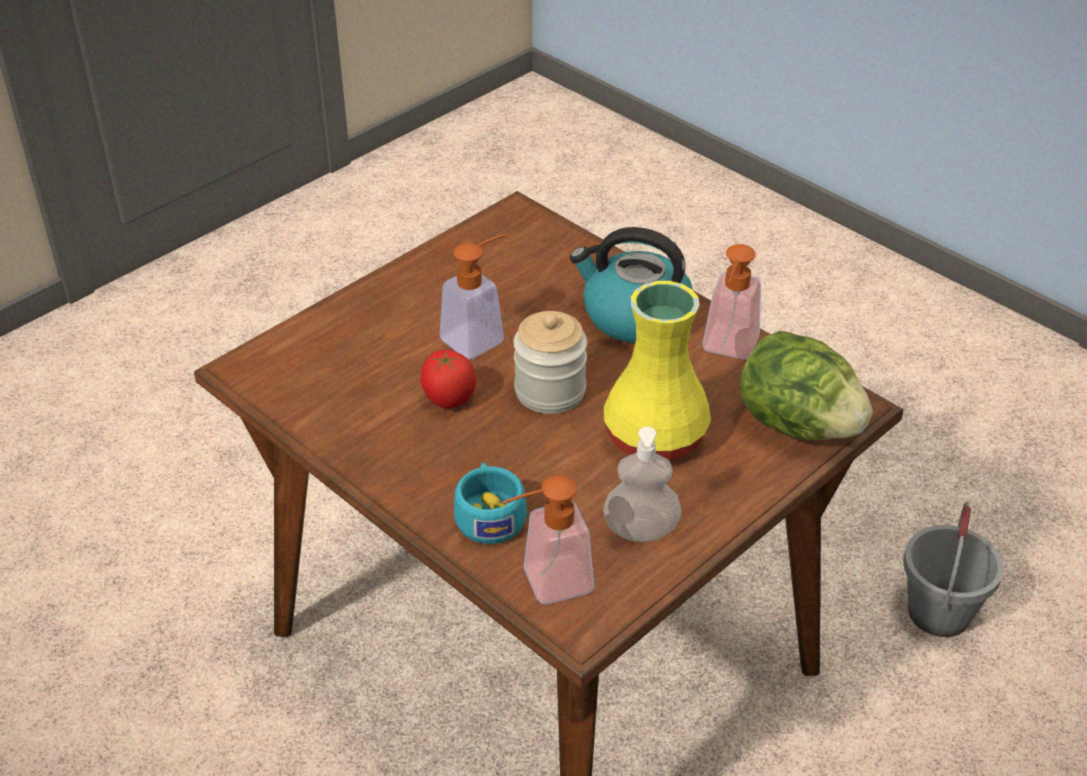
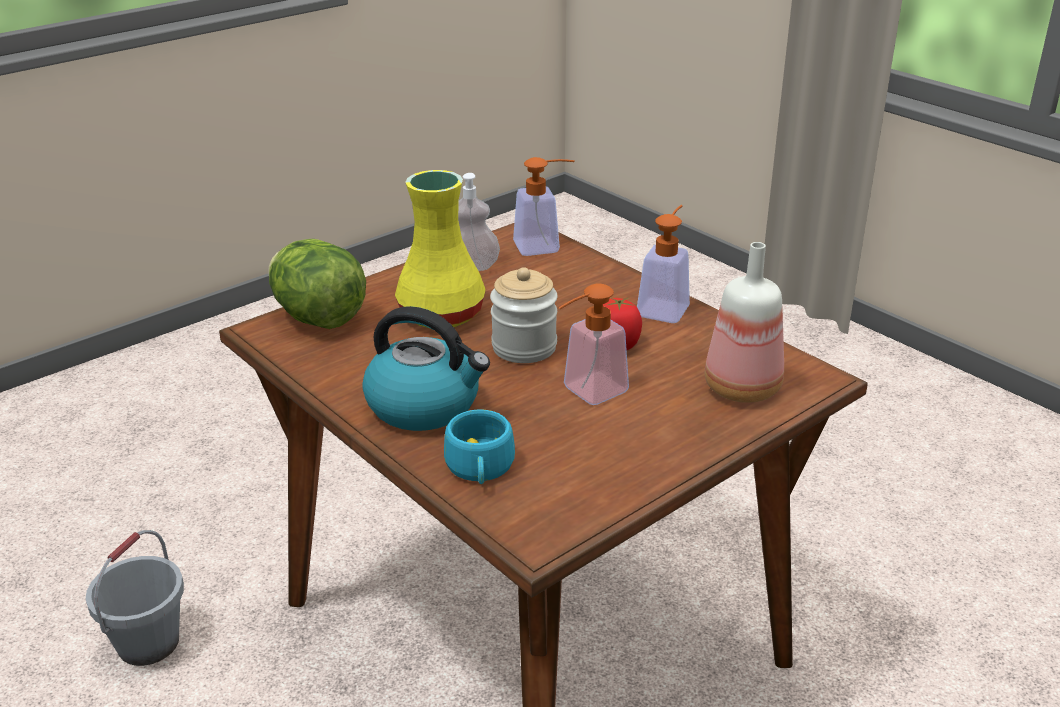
camera: 175 degrees left, 10 degrees down
(325, 348) = (744, 389): none -> bottle
(489, 515) = (582, 277): turquoise cup -> turquoise cup (480, 469)
(728, 349) = (345, 373): soap dispenser -> soap dispenser (665, 307)

